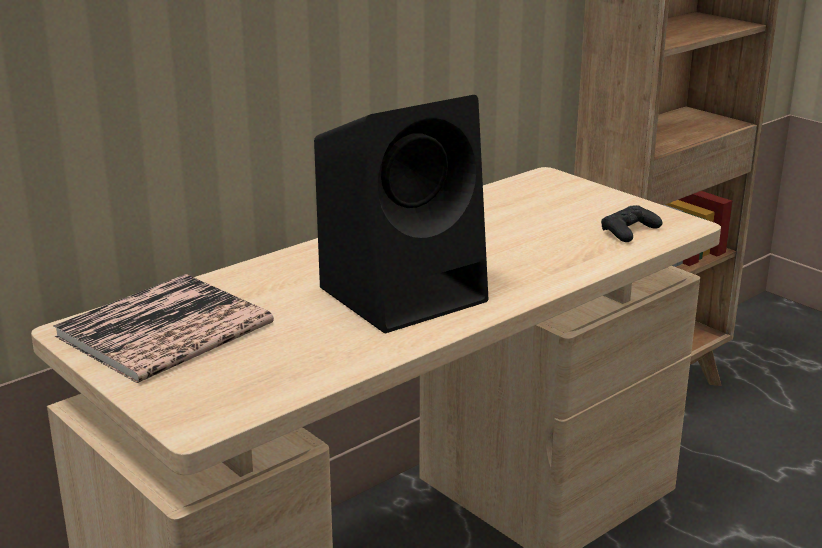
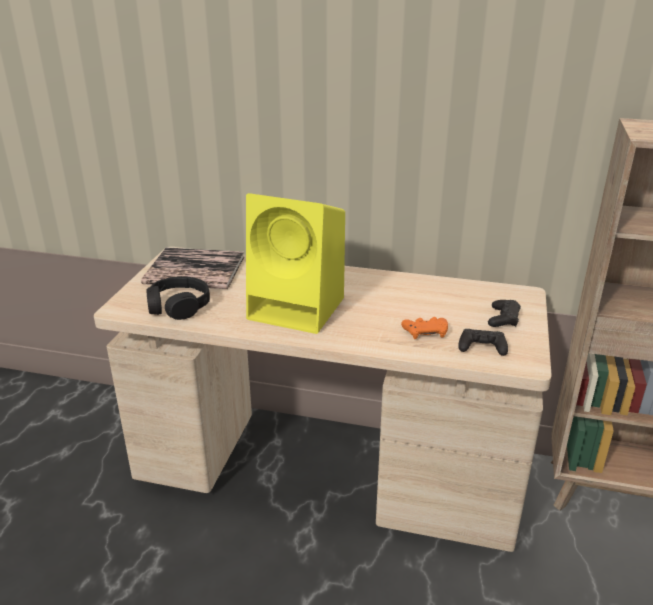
camera: 55 degrees right, 5 degrees up
(266, 372) = (178, 306): none -> black headphones
(405, 293) = (299, 308): black speaker -> yellow speaker
(563, 245) = (425, 332): none -> orange game controller
(584, 203) = (503, 318): none -> black game controller

